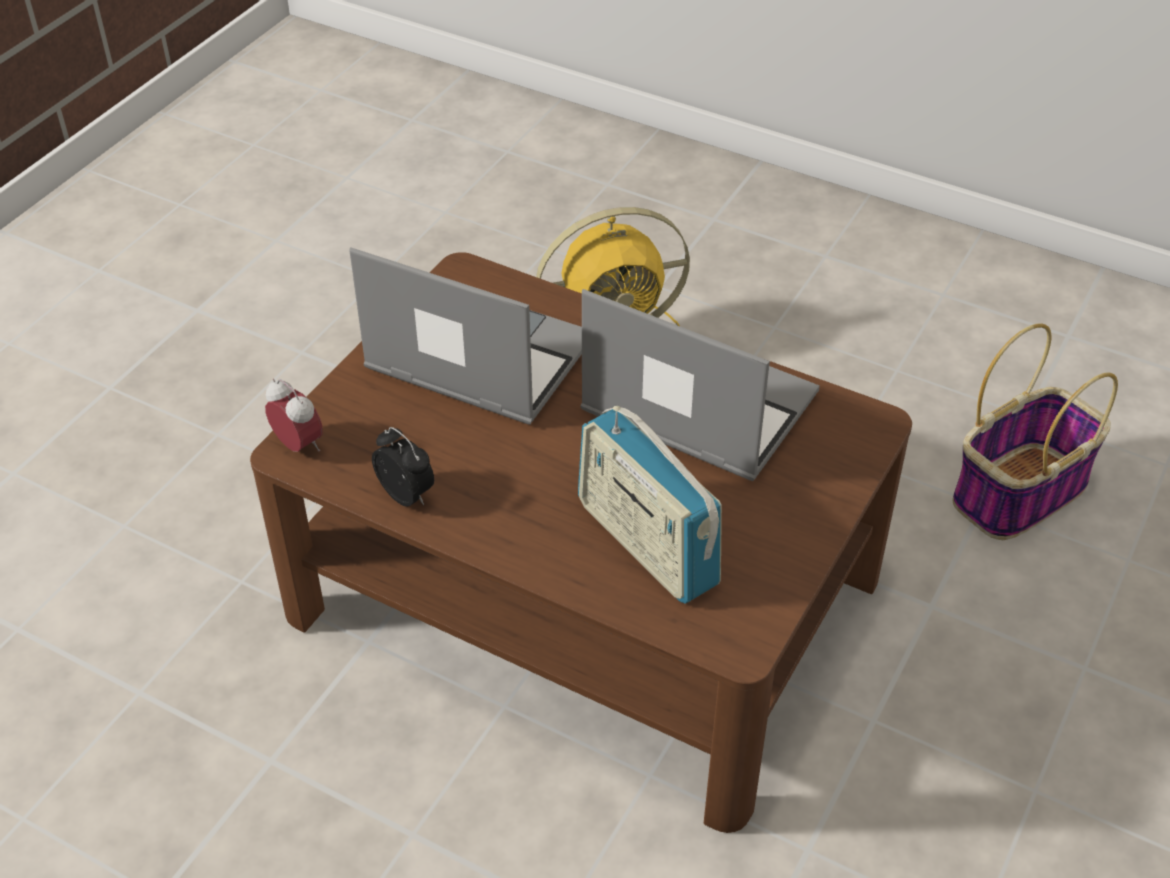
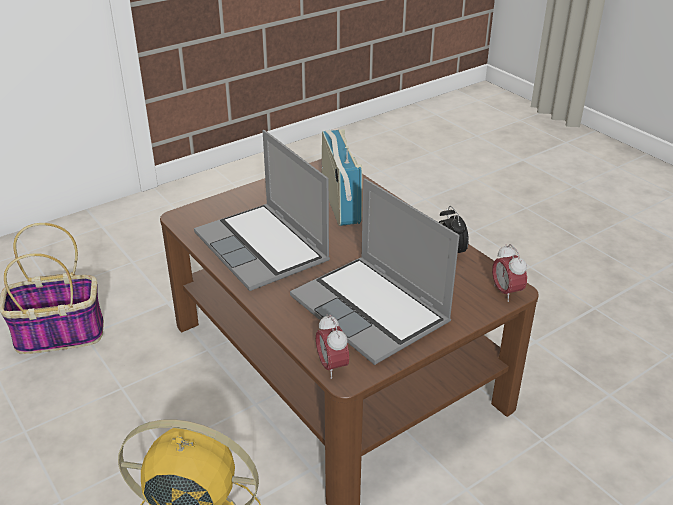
camera: 155 degrees left, 10 degrees down
(485, 277) = (332, 366): none -> alarm clock

